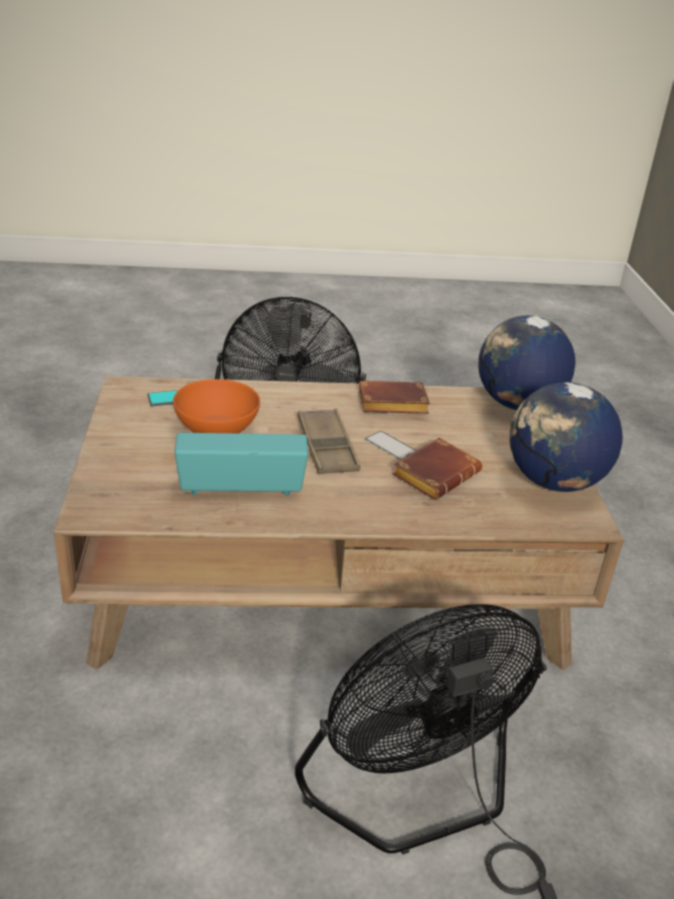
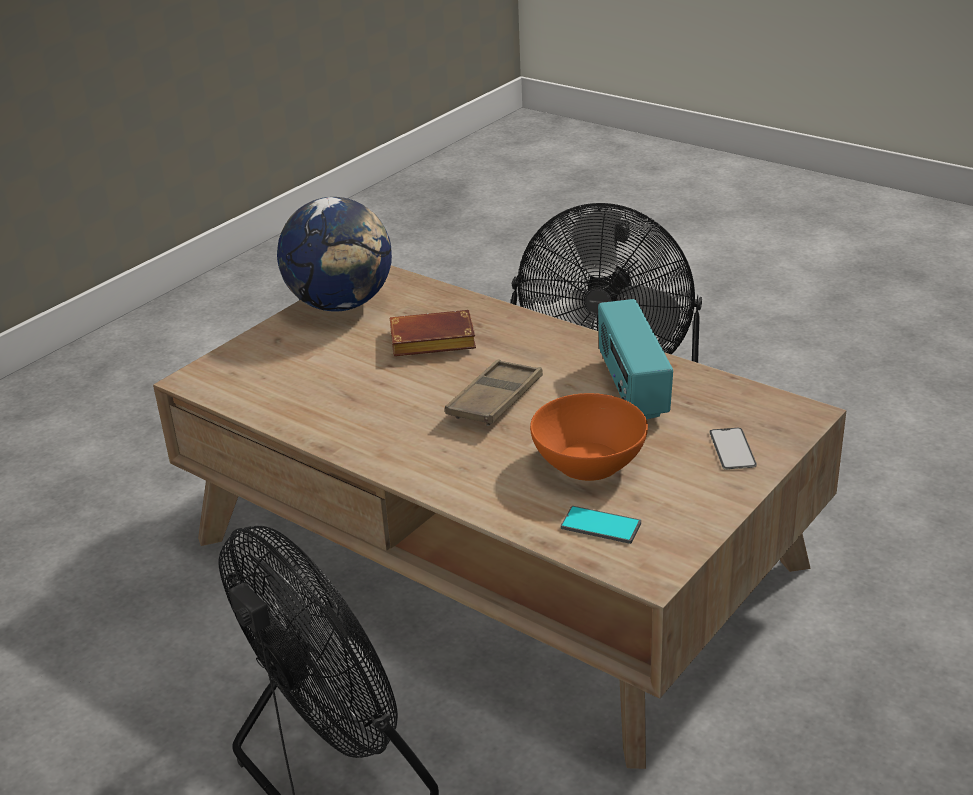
camera: 135 degrees left, 0 degrees up
(241, 488) = (631, 389): radio -> radio turned 45 degrees clockwise
(390, 404) = (352, 423): brown book -> none
(390, 446) = (429, 379): phone -> phone (732, 449)
(517, 404) = (220, 376): globe -> none

